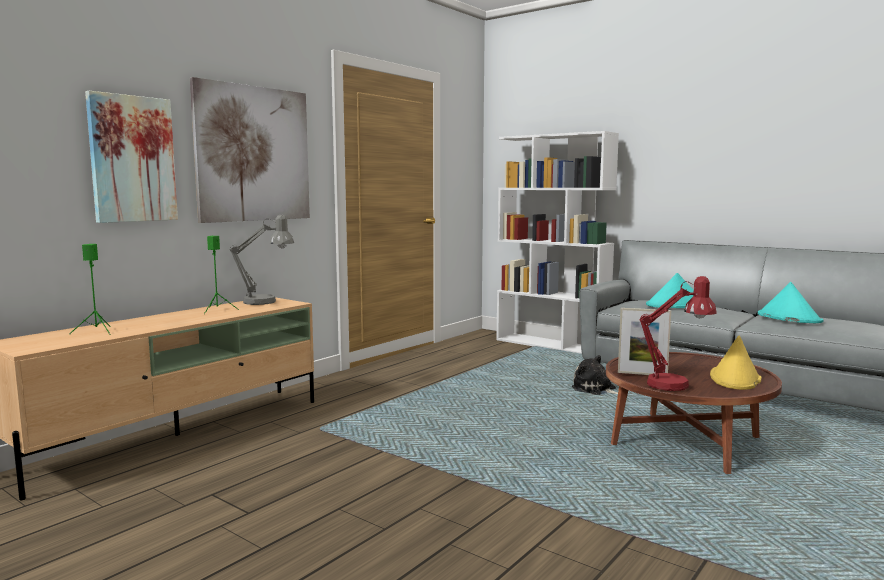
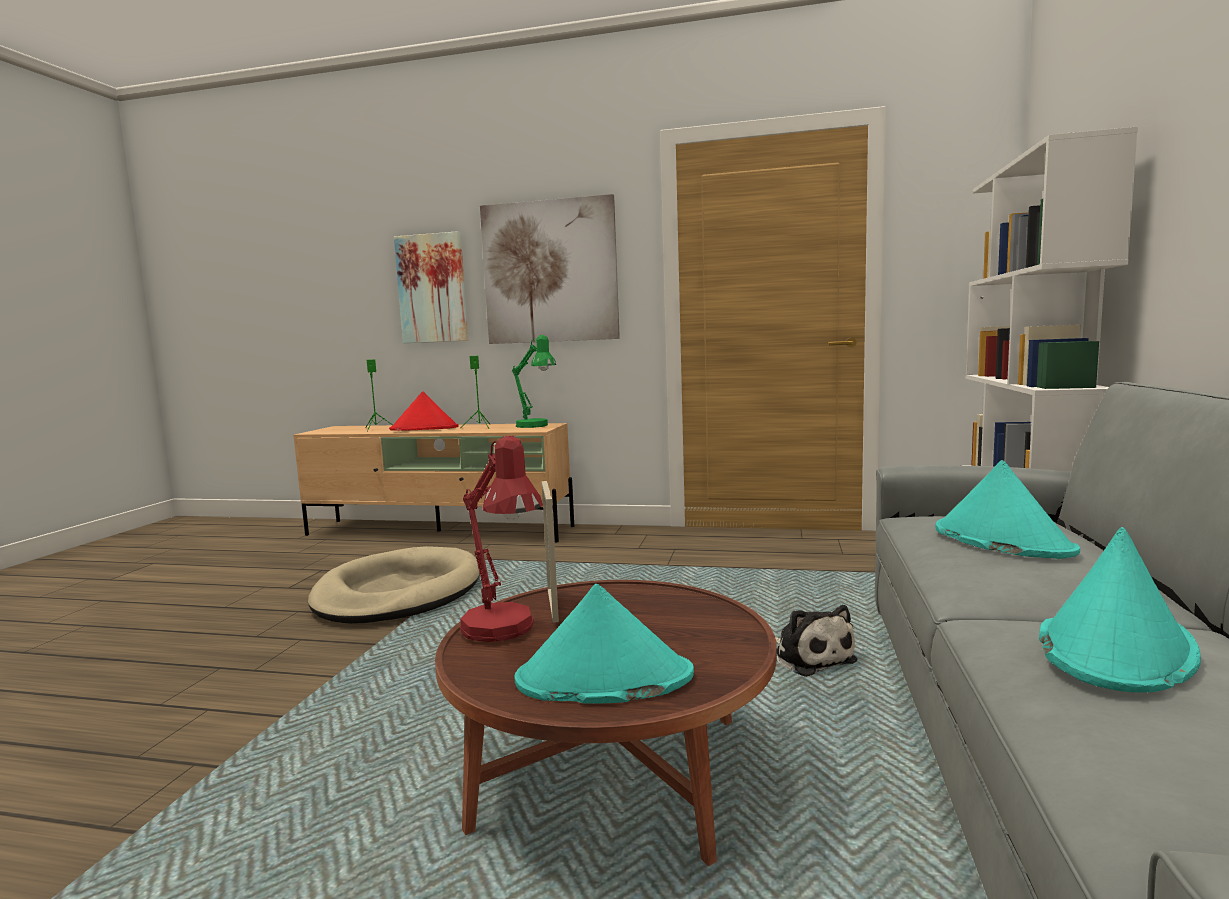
camera: 65 degrees right, 0 degrees up
(168, 321) = (424, 429): none -> red hat
(267, 301) = (536, 426): grey table lamp -> green table lamp
(353, 465) = (398, 593): none -> beige dog bed
(595, 390) = (809, 657): plush toy -> plush toy turned 135 degrees clockwise
(735, 378) = (603, 679): yellow hat -> turquoise hat

